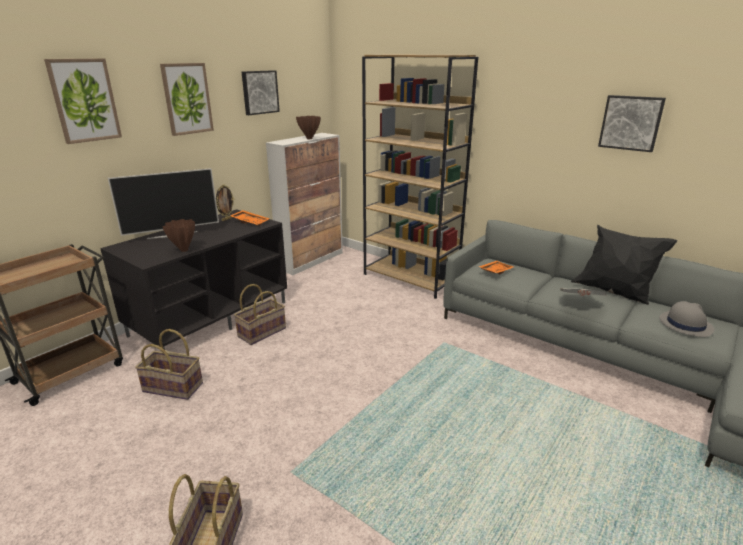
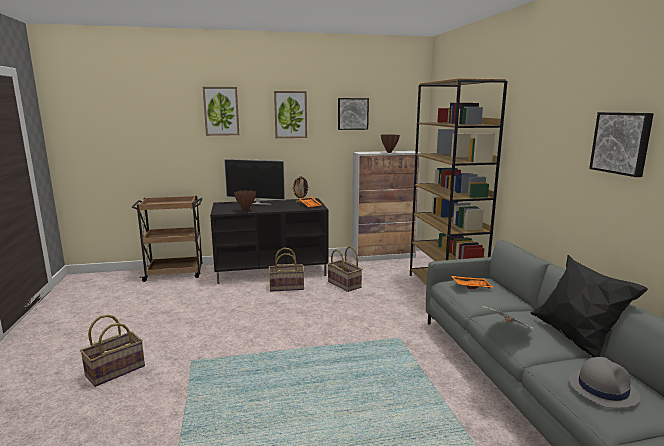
camera: 40 degrees right, 10 degrees down
(174, 387) = (204, 296): basket -> basket (345, 284)

